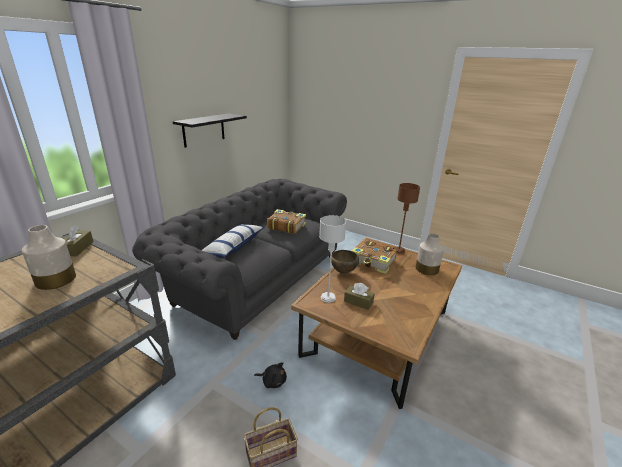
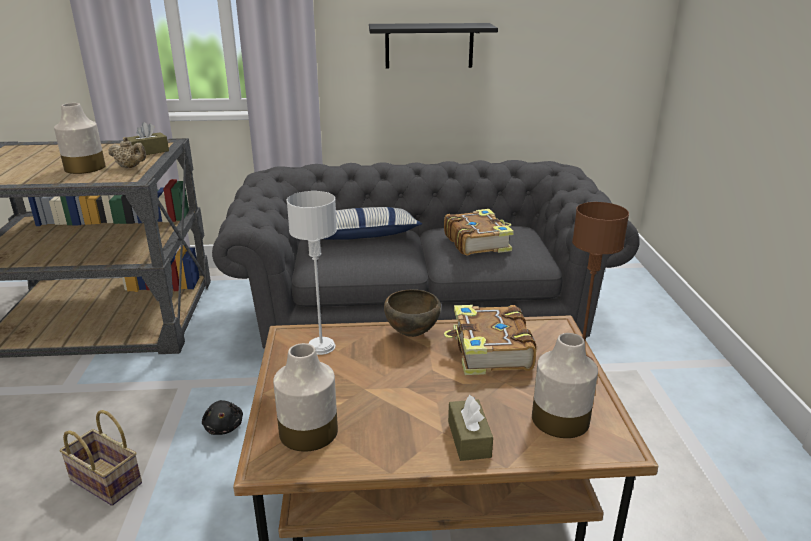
camera: 55 degrees right, 0 degrees up
(97, 262) = (130, 167): none -> beige teapot
(358, 302) = (341, 376): brown tissue box -> brown tissue box (469, 439)
(392, 325) = (308, 430): none -> beige vase

